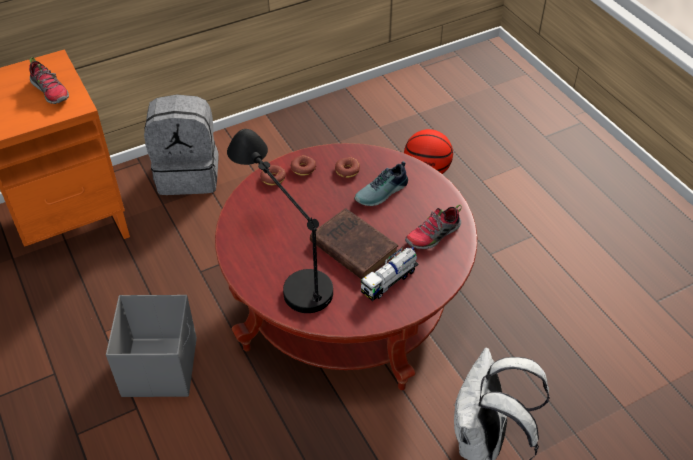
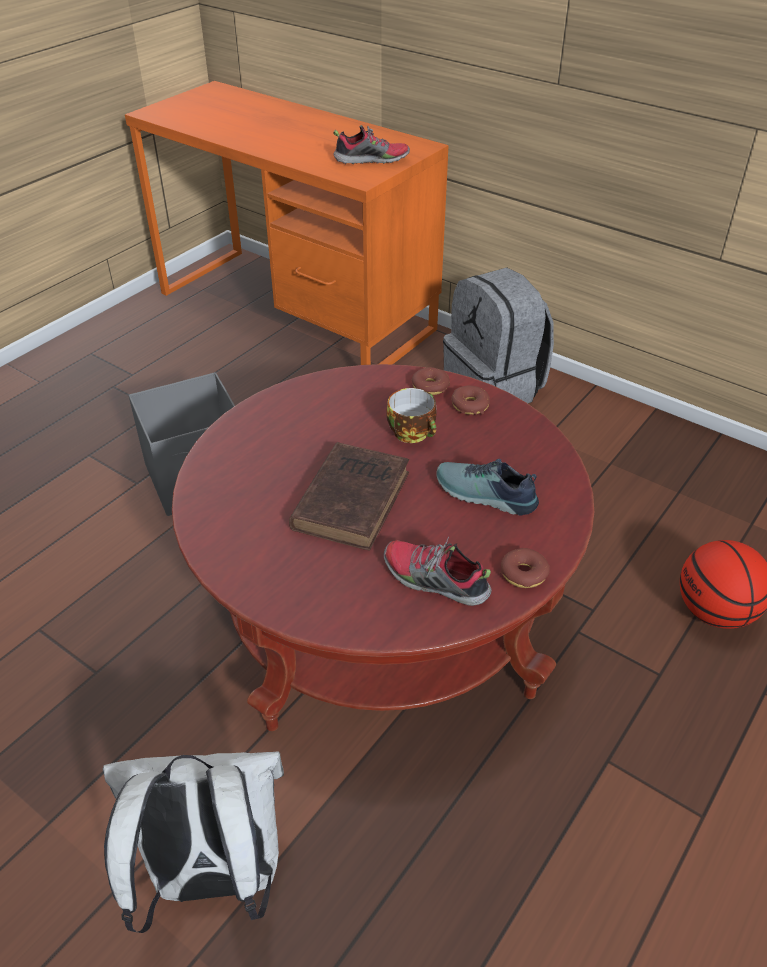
camera: 65 degrees right, 5 degrees down
(51, 91) = (372, 160): shoe -> shoe turned 120 degrees counterclockwise
(285, 264) = (280, 447): black table lamp -> none
(312, 201) = (413, 433): none -> cup
(347, 171) = (501, 446): donut -> donut (523, 574)
(389, 281) = (307, 559): toy truck -> none

